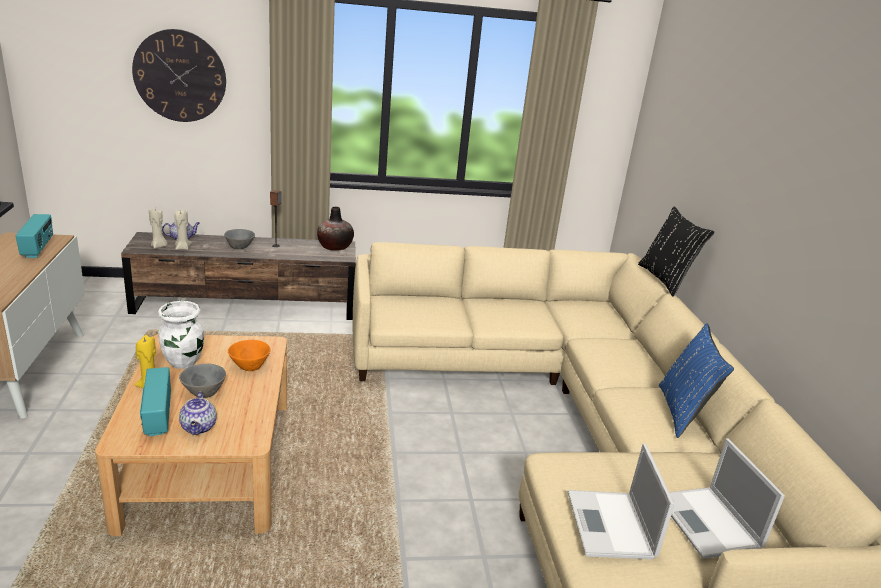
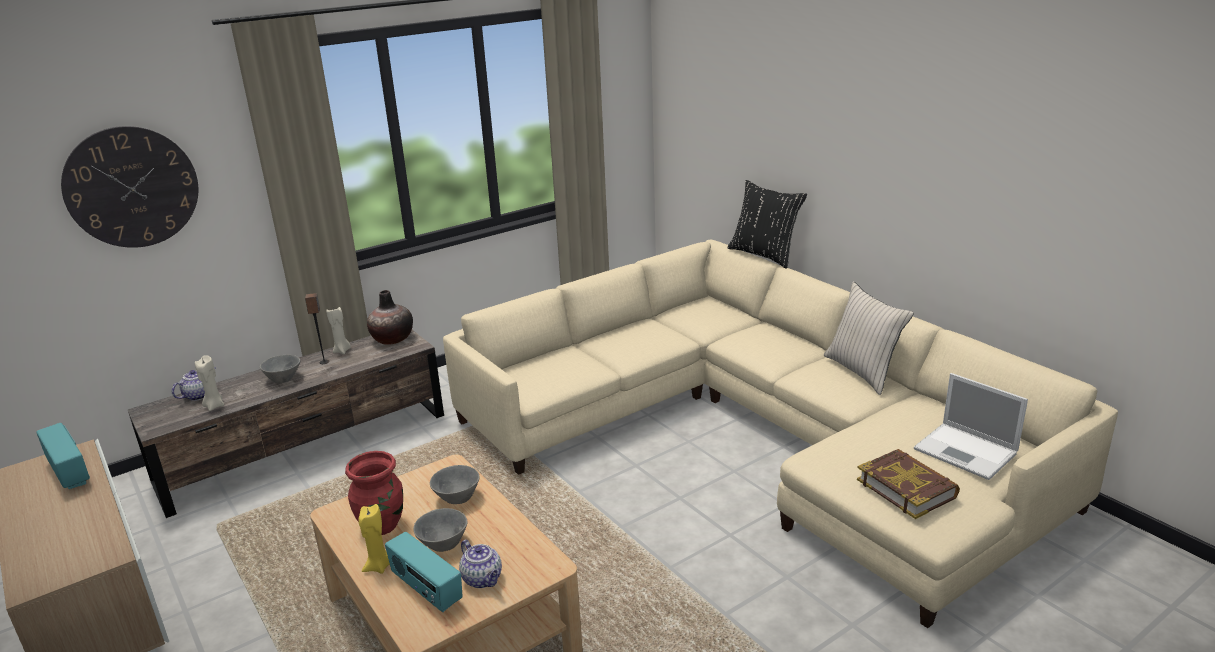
camera: 25 degrees left, 0 degrees up
(159, 246) = (182, 416): beige candle -> beige candle (342, 351)
(184, 362) = (382, 525): white vase -> red vase
(250, 365) = (457, 497): orange bowl -> grey bowl
(611, 526) = (906, 488): laptop -> book
(682, 412) = (862, 371): blue pillow -> beige pillow

